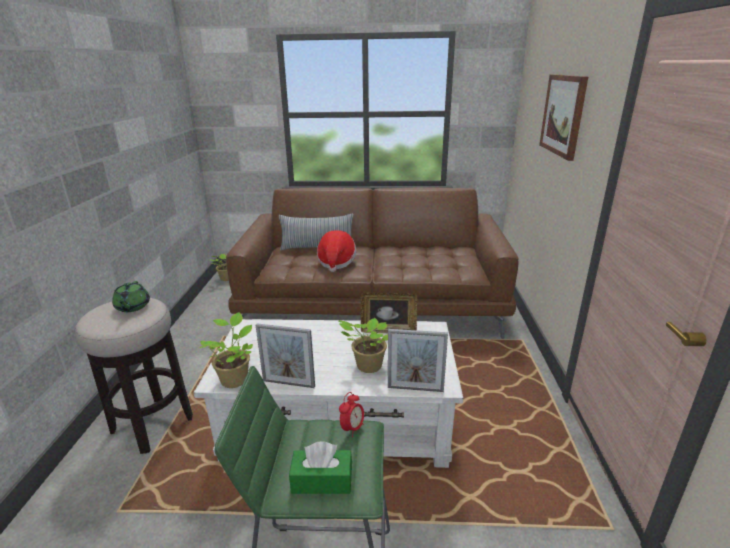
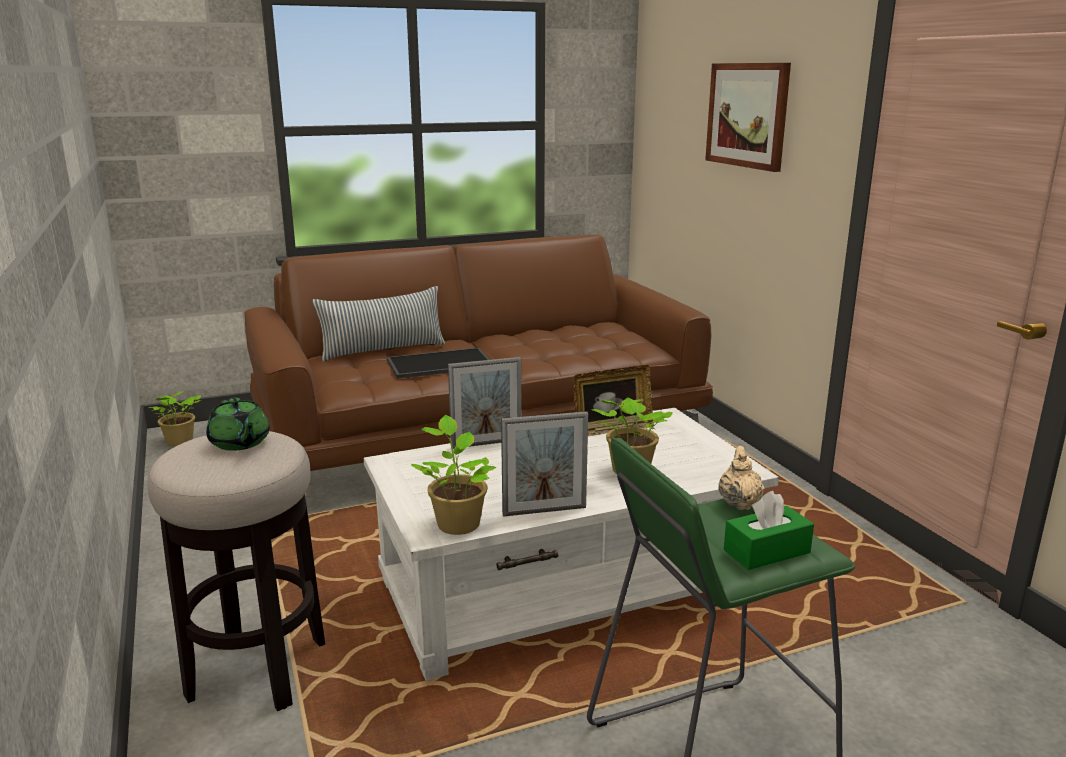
camera: 25 degrees left, 5 degrees down
(336, 262) = (439, 364): hat -> tray
(352, 428) = (739, 503): alarm clock -> beige teapot
(415, 389) = (715, 480): picture frame -> picture frame (486, 443)

